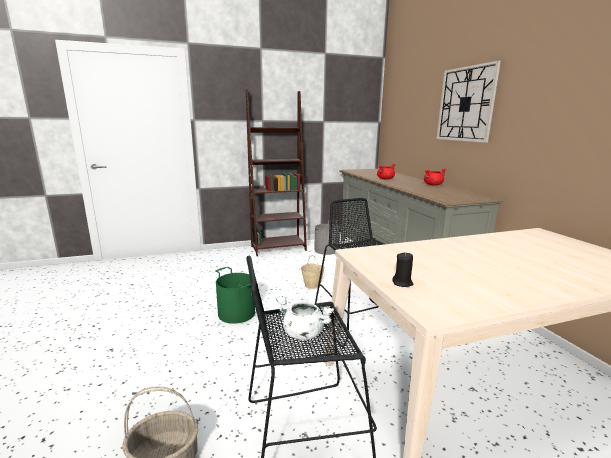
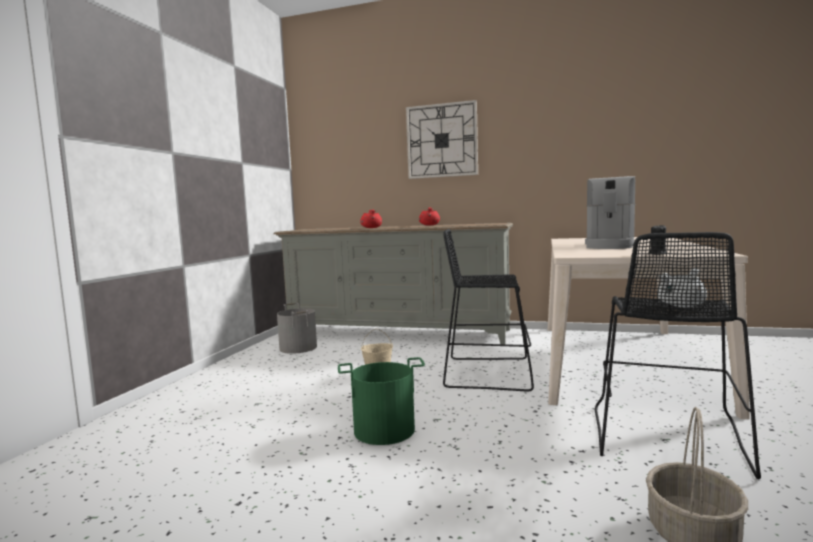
camera: 55 degrees left, 10 degrees down
(278, 248) = (231, 368): brown bookcase -> none
(478, 258) = (610, 245): none -> coffee machine

